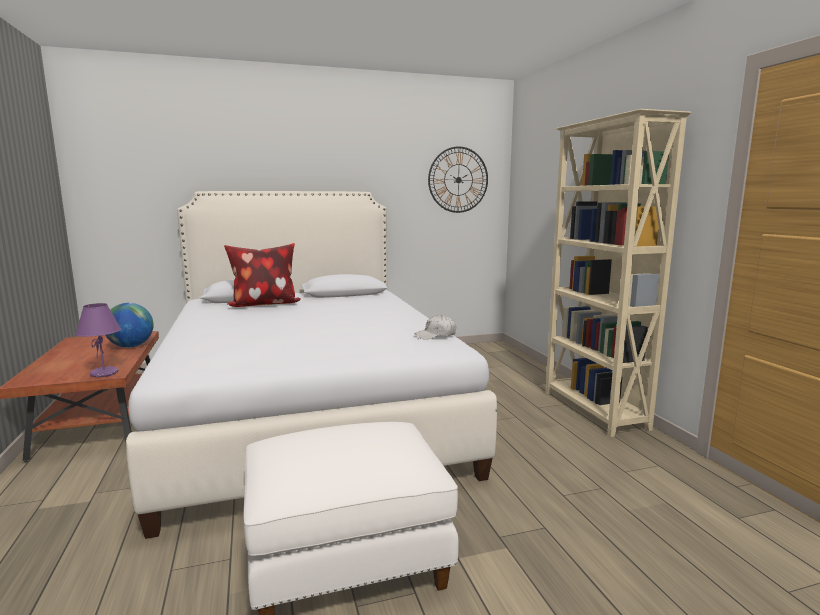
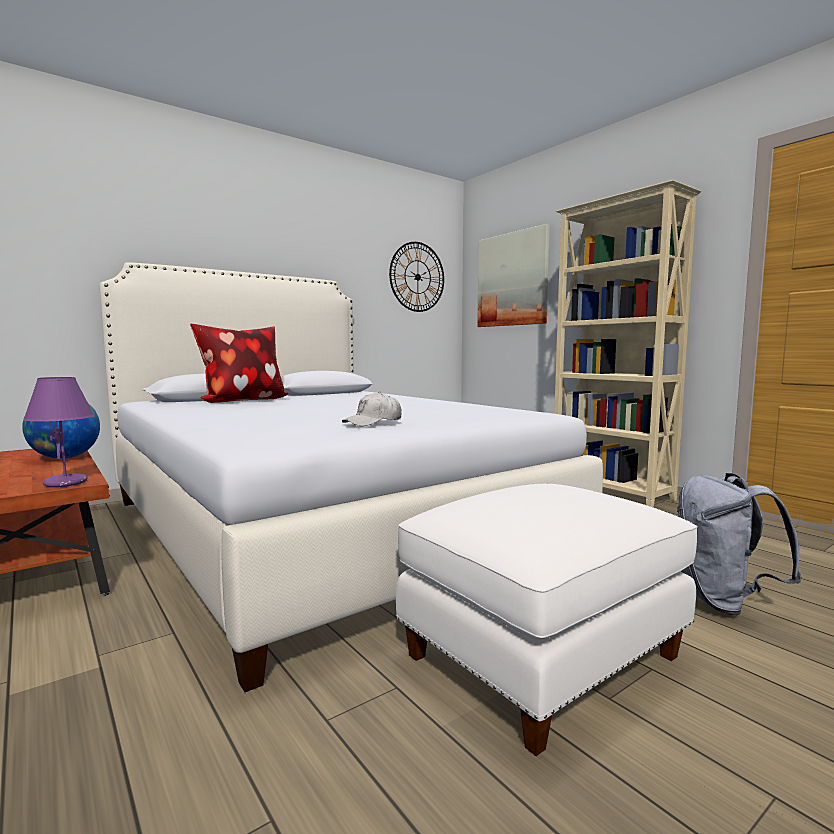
camera: 20 degrees left, 5 degrees down
(435, 335) = (501, 408): white cap -> white cap (373, 422)
(544, 184) = (512, 279): none -> picture
(553, 549) = (722, 601): none -> grey backpack

